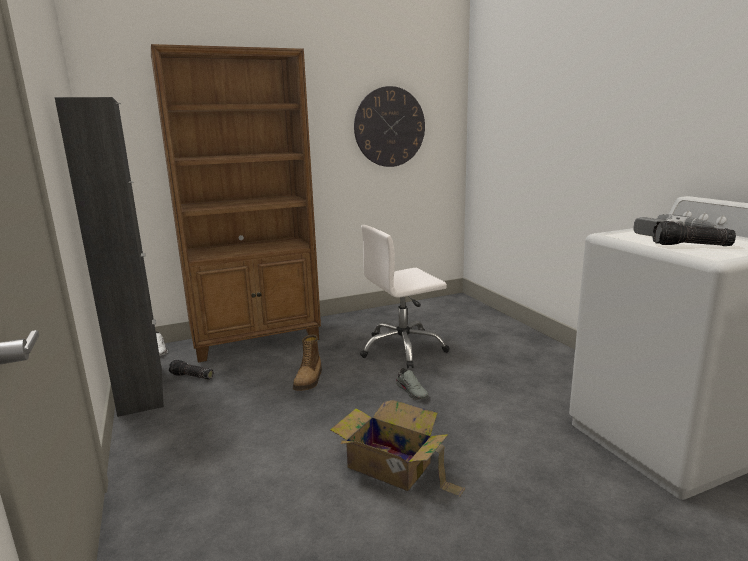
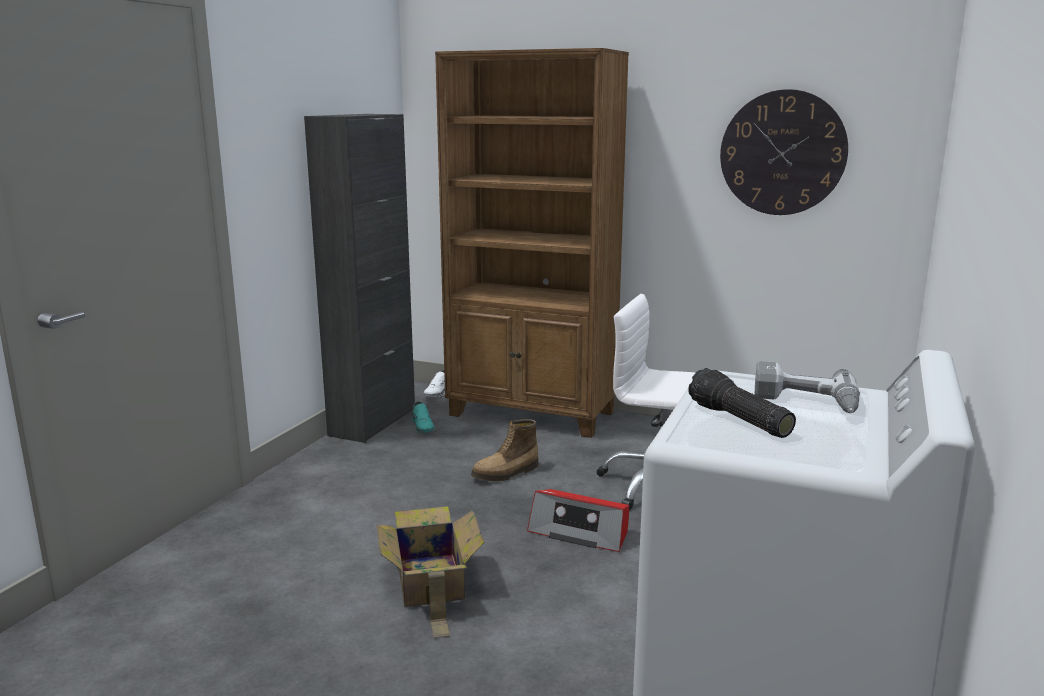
camera: 45 degrees right, 0 degrees up
(191, 376) = (423, 426): flashlight -> turquoise shoe
(412, 391) = (580, 532): grey shoe -> radio

